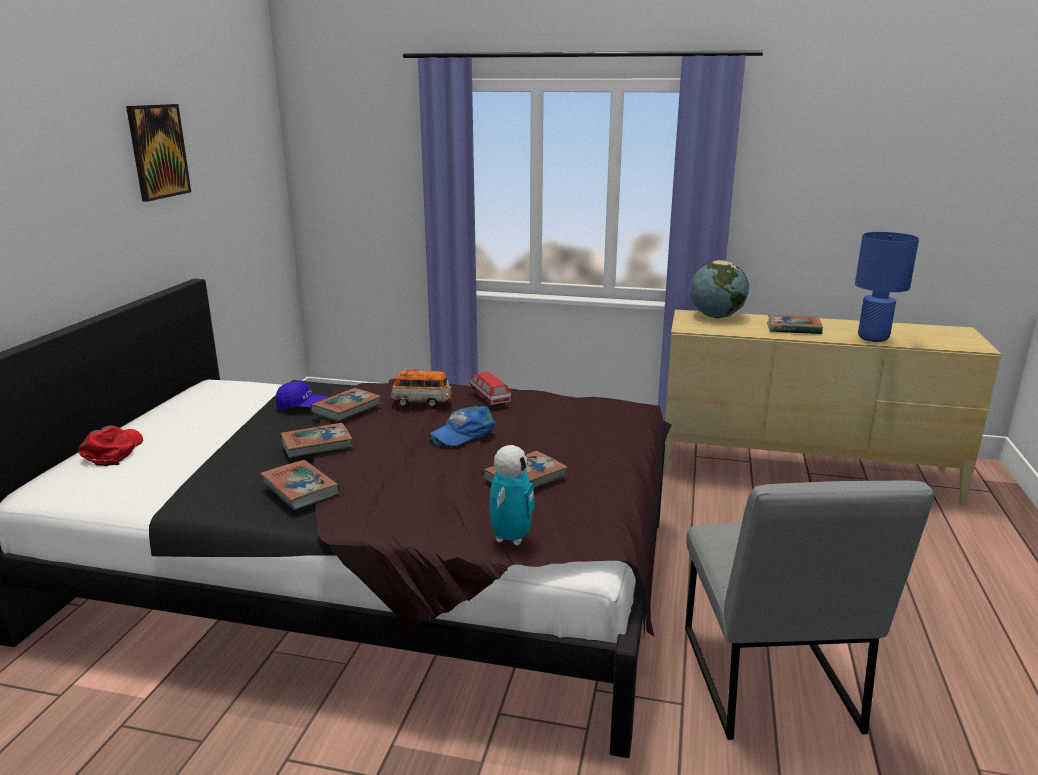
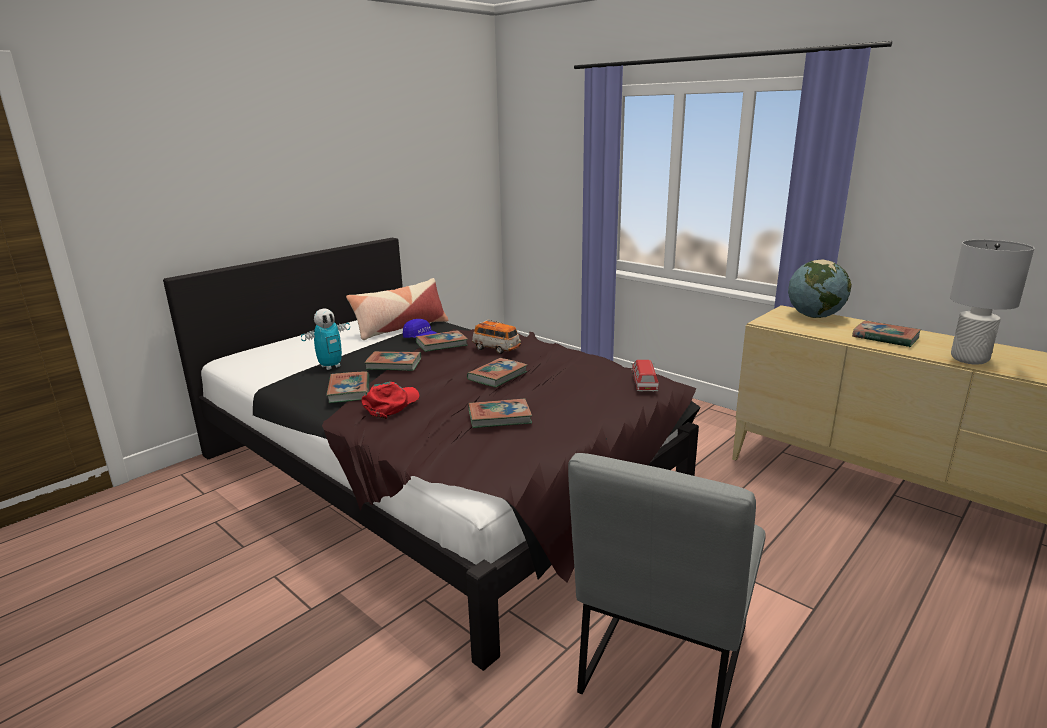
camera: 30 degrees right, 0 degrees up
(114, 451) = (286, 346): red cap -> red cap (391, 404)
(158, 151) = (371, 143): picture -> none
(255, 398) = (401, 328): none -> pillow
(463, 433) = (497, 376): blue cap -> book
(489, 397) = (551, 354): toy car -> toy car (644, 384)
(511, 538) = (433, 456): toy robot -> toy robot (331, 366)
(873, 340) = (969, 361): blue table lamp -> grey table lamp

